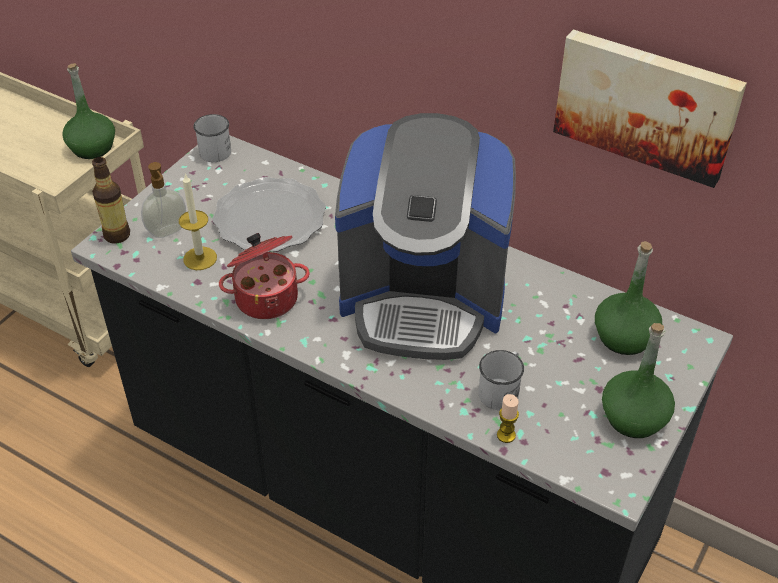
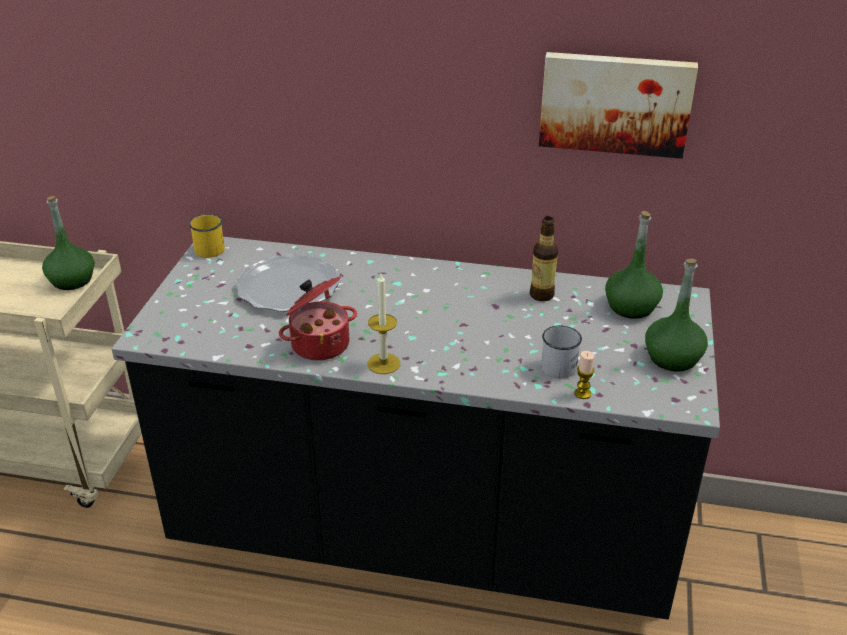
camera: 20 degrees left, 10 degrees down
(117, 235) = (151, 327): bottle -> bottle (541, 295)
(168, 232) = (199, 315): soap dispenser -> none
(200, 258) = (241, 328): candle -> candle (383, 363)
(214, 149) = (207, 248): white mug -> yellow mug
(423, 299) = (456, 316): coffee machine -> none

